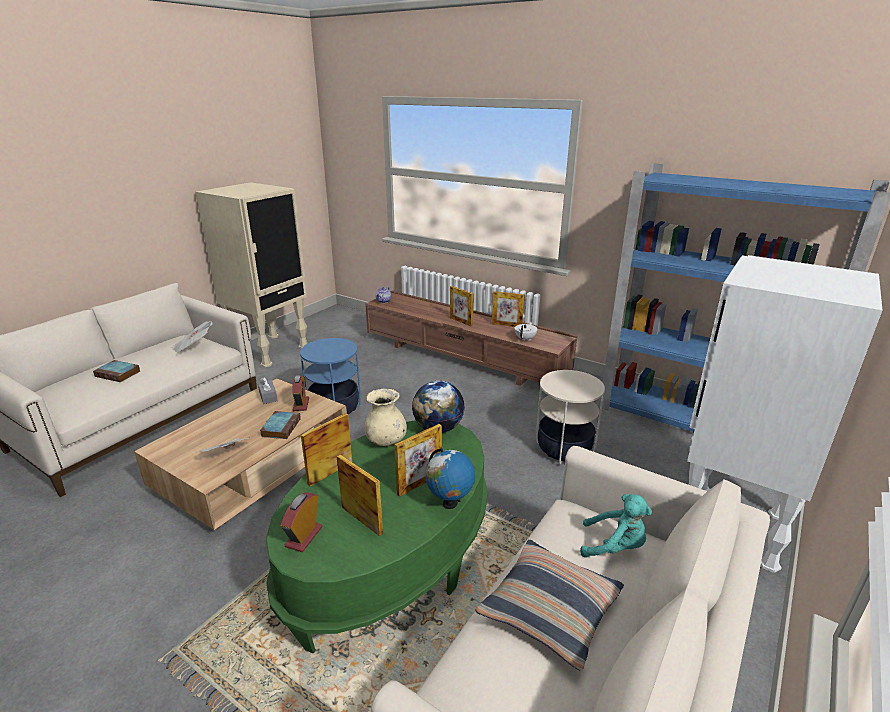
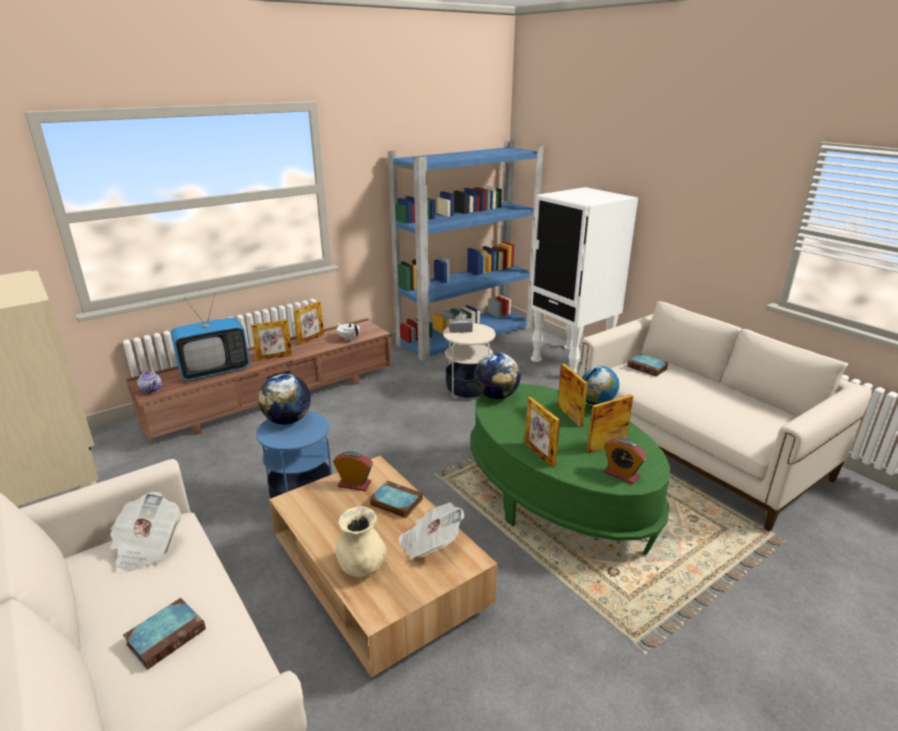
camera: 70 degrees left, 0 degrees up
(268, 396) = (314, 508): grey tissue box -> grey tissue box (460, 330)
(338, 344) = (287, 420): none -> globe
(386, 441) = (502, 421): beige vase -> beige vase (361, 567)
(423, 309) = (215, 370): none -> television
(550, 609) = (696, 396): pillow -> none
(614, 547) = (648, 368): turquoise plush toy -> book

